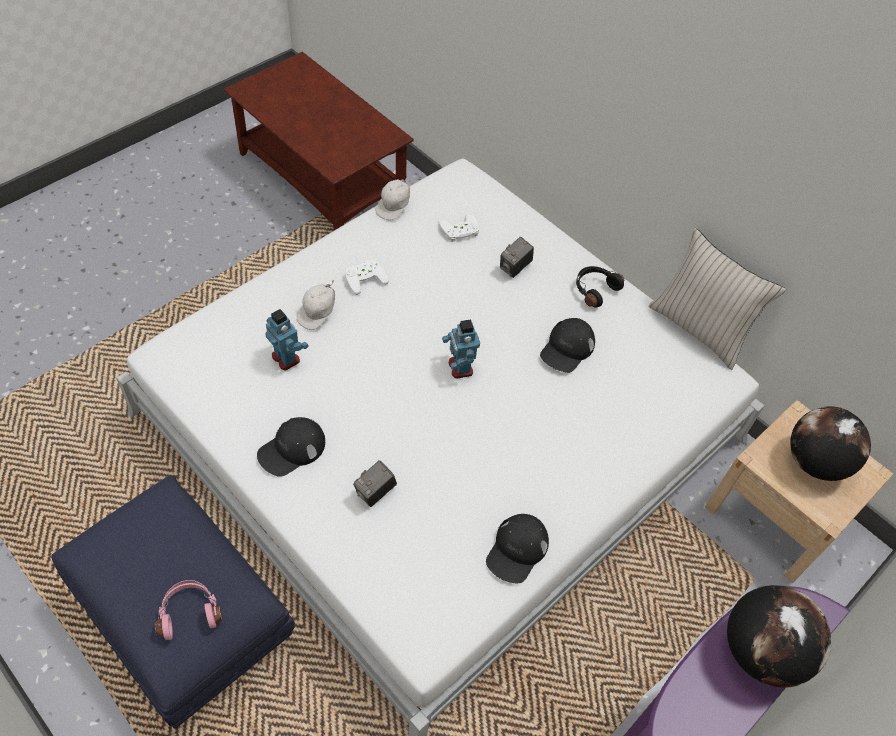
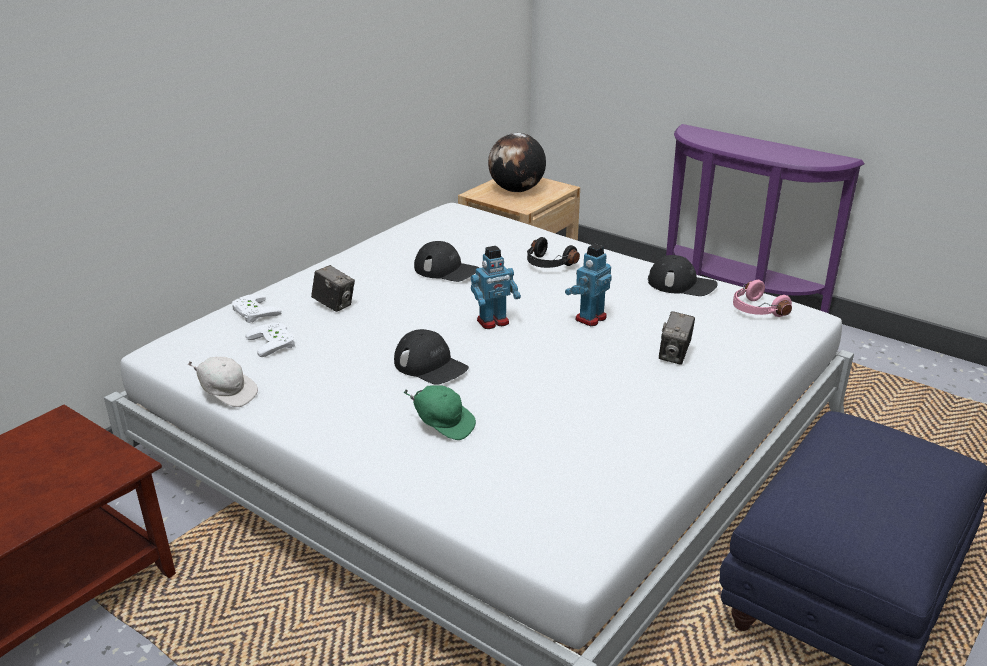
camera: 95 degrees left, 25 degrees down
(189, 612) = (897, 447): pink headphones -> pink headphones (756, 310)
(286, 358) = (526, 438): toy robot -> toy robot (590, 318)
(292, 449) = (656, 413): black cap -> black cap (430, 365)
(318, 313) = (443, 424): white cap -> green cap
(364, 277) = (369, 398): white game controller -> white game controller (252, 312)
(375, 492) = (674, 355): camera -> camera turned 75 degrees clockwise
(594, 289) = (361, 261): black headphones -> black headphones (548, 264)
(699, 328) = (399, 219): beige pillow -> none
(761, 650) = (734, 142): globe -> none

